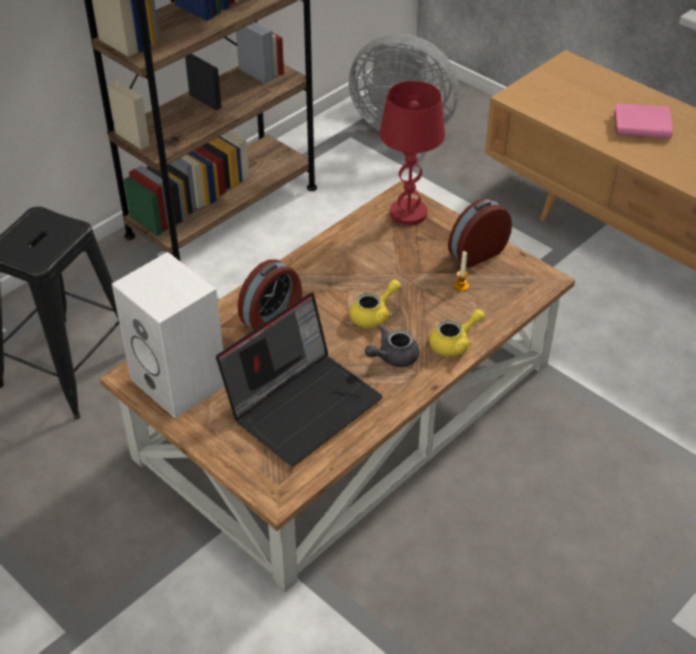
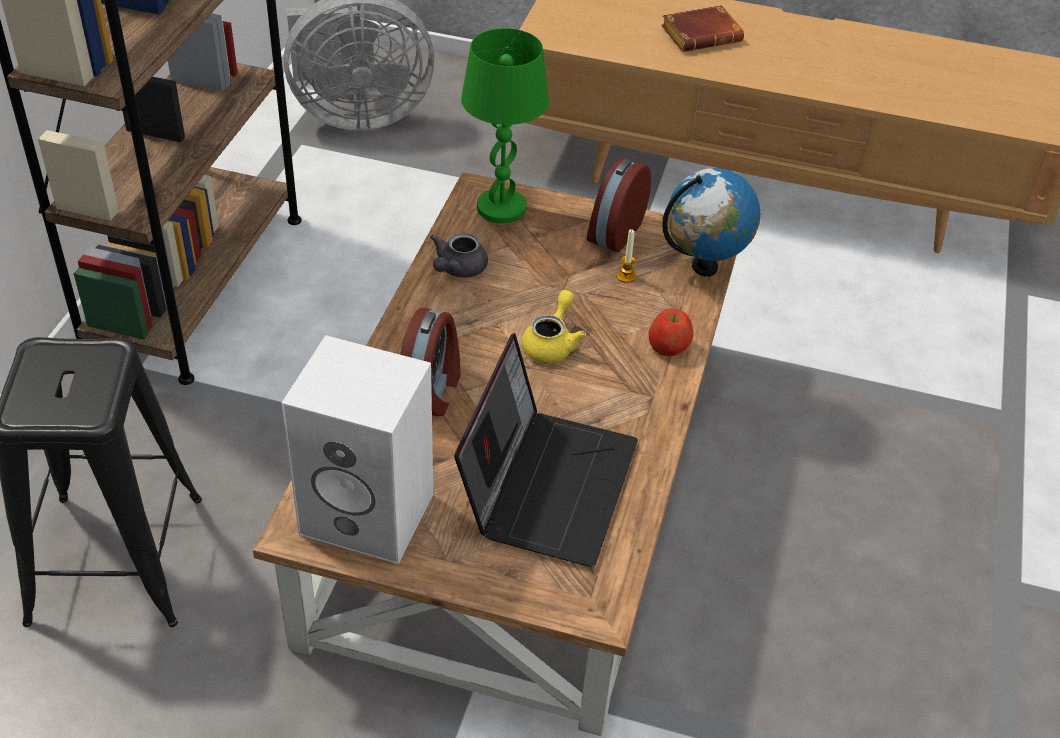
camera: 30 degrees left, 0 degrees up
(392, 357) = (610, 387): grey teapot -> grey teapot (457, 269)
(408, 213) = (501, 208): red table lamp -> green table lamp
(455, 343) = (668, 346): yellow teapot -> apple
(524, 297) = (704, 267): none -> globe
(643, 126) = (702, 34): pink book -> brown book

